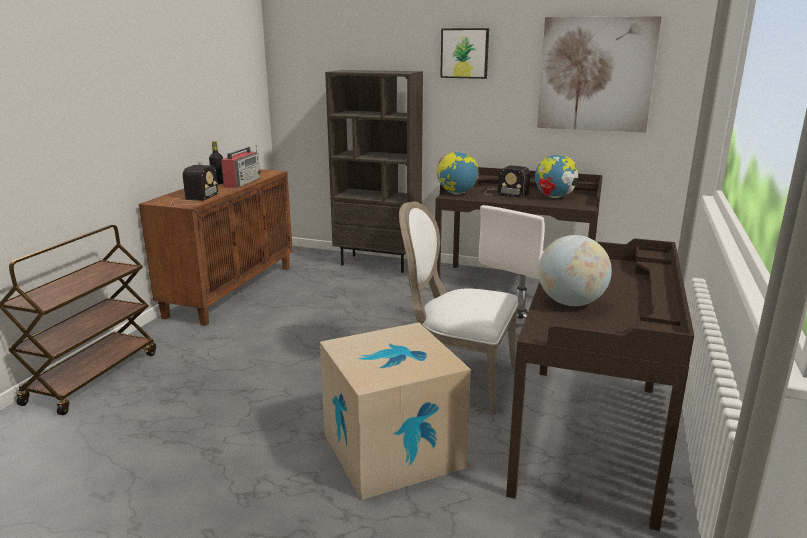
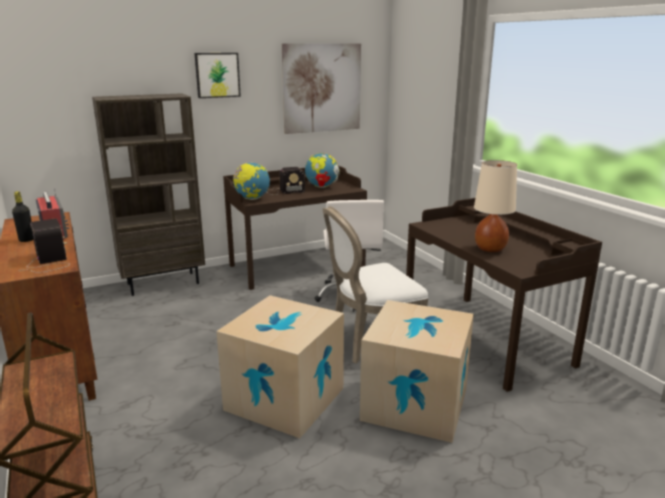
camera: 45 degrees left, 0 degrees up
(304, 387) = (285, 399): none -> cardboard box
(571, 303) = (490, 249): globe -> beige table lamp

